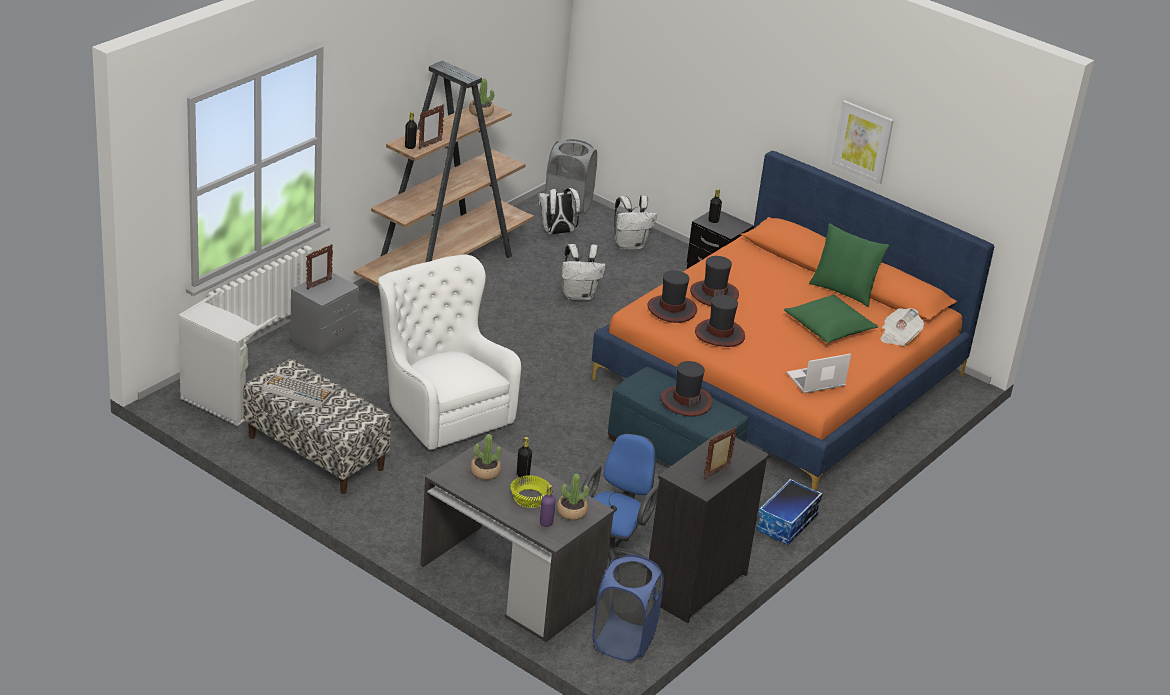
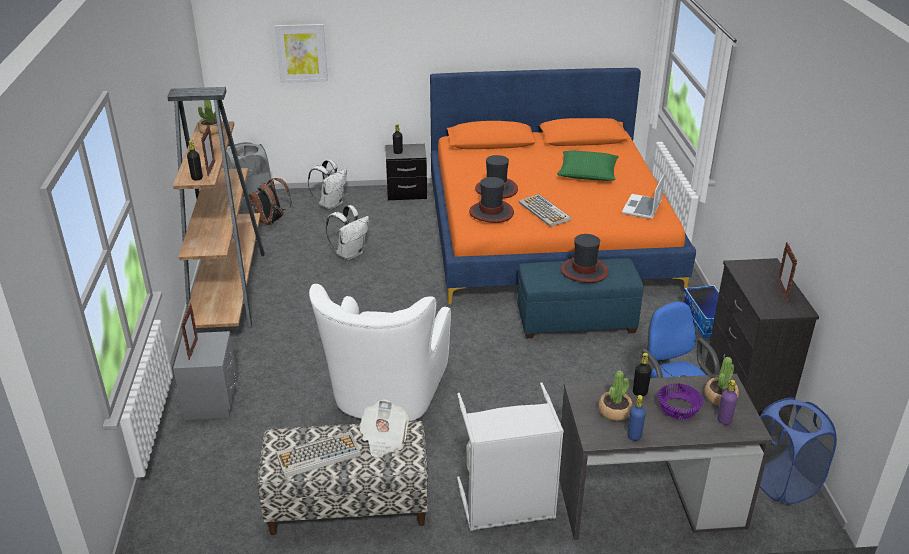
camera: 40 degrees left, 0 degrees up
(222, 404) = (202, 521): grey laundry basket -> grey laundry basket (507, 507)
(440, 409) = (386, 396): white armchair -> white armchair turned 90 degrees counterclockwise
(470, 491) = (634, 436): none -> blue bottle
(530, 498) = (678, 408): yellow bowl -> purple bowl
(557, 232) = (271, 221): white backpack -> brown backpack
(720, 334) = (545, 211): hat -> keyboard
(843, 290) = (554, 149): green pillow -> none
(863, 141) = (510, 33): picture -> picture (301, 53)
(898, 337) = (627, 158): newspaper -> newspaper (384, 439)

